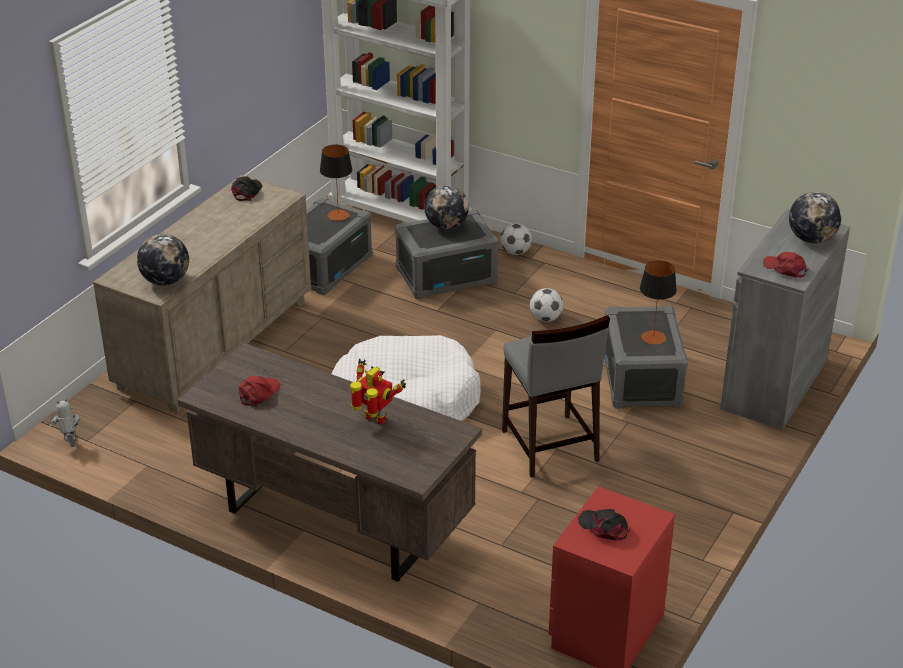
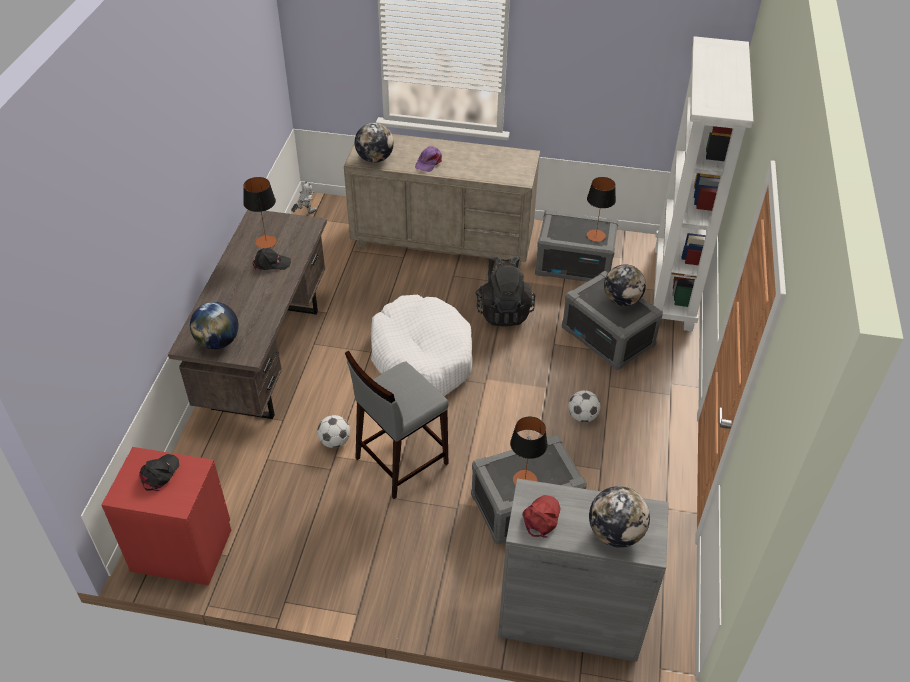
camera: 70 degrees right, 10 degrees up
(204, 246) = (428, 162): none -> purple cap
(247, 192) = (516, 160): black cap -> black cap (271, 263)
(259, 393) = (266, 242): red cap -> table lamp
(366, 330) = (504, 311): none -> black backpack
(375, 419) = (252, 306): toy robot -> none
(423, 452) = (218, 342): none -> globe
(515, 252) = (674, 371): football -> football (335, 441)

